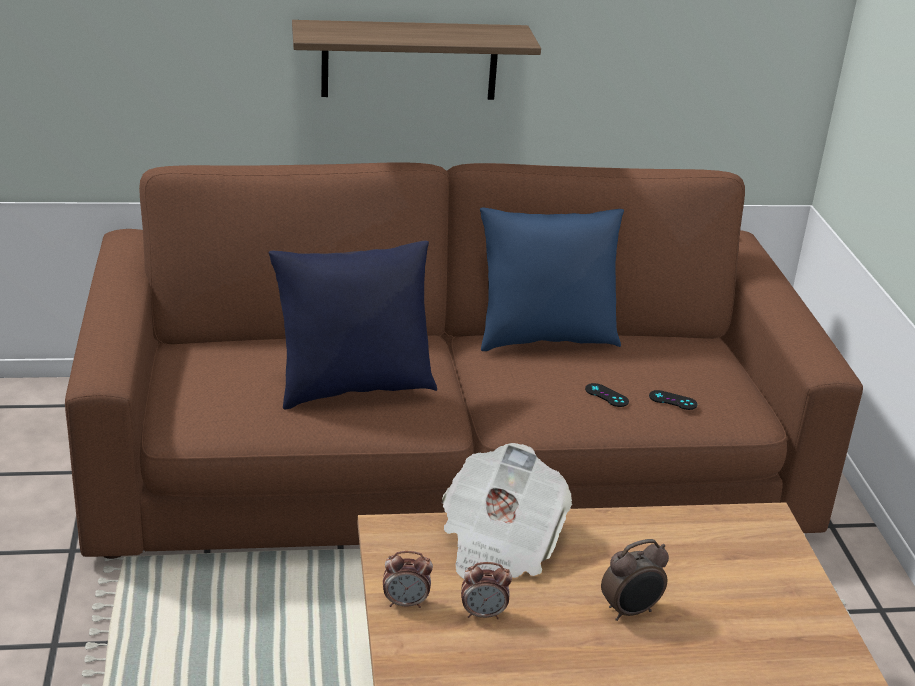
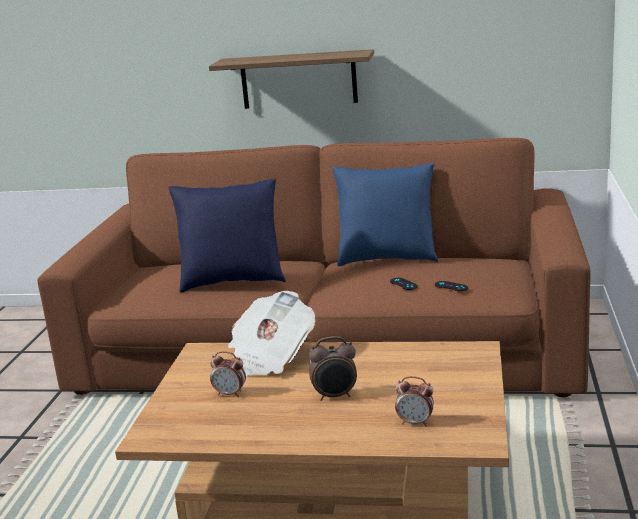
camera: 20 degrees right, 10 degrees down
(406, 603) = (183, 386): alarm clock -> alarm clock (415, 423)

